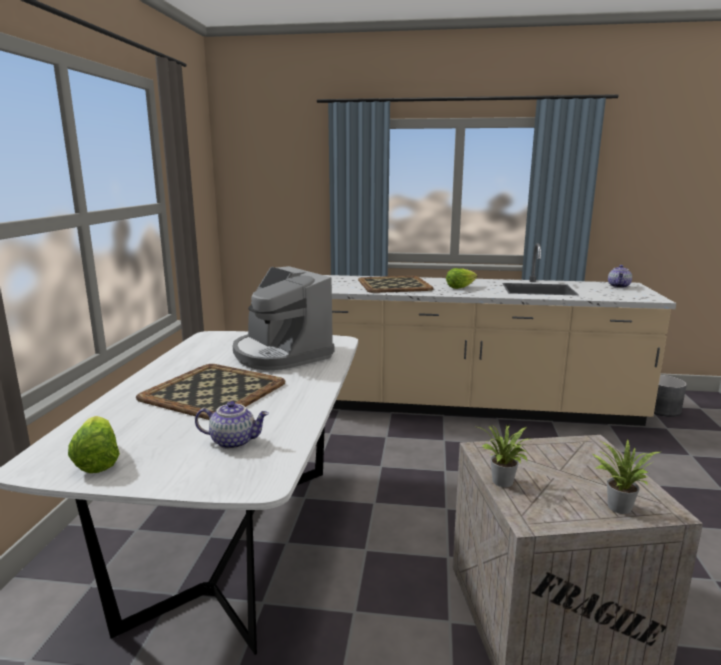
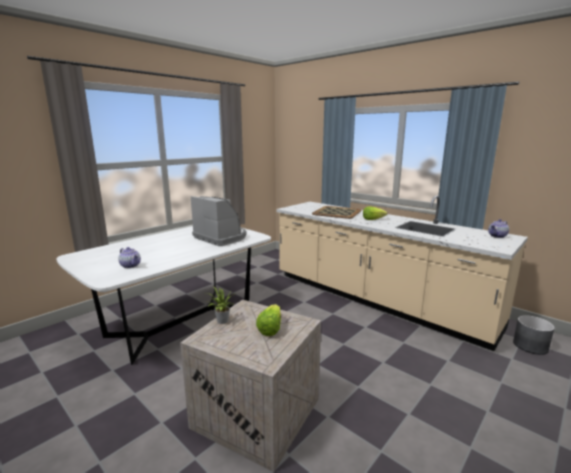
camera: 35 degrees right, 0 degrees up
(98, 461) = (86, 260): lettuce -> lettuce (270, 328)
(215, 391) = (166, 246): tray -> none
(280, 354) = (221, 237): coffee machine -> coffee machine turned 135 degrees clockwise
(617, 505) = (249, 351): potted plant -> none

